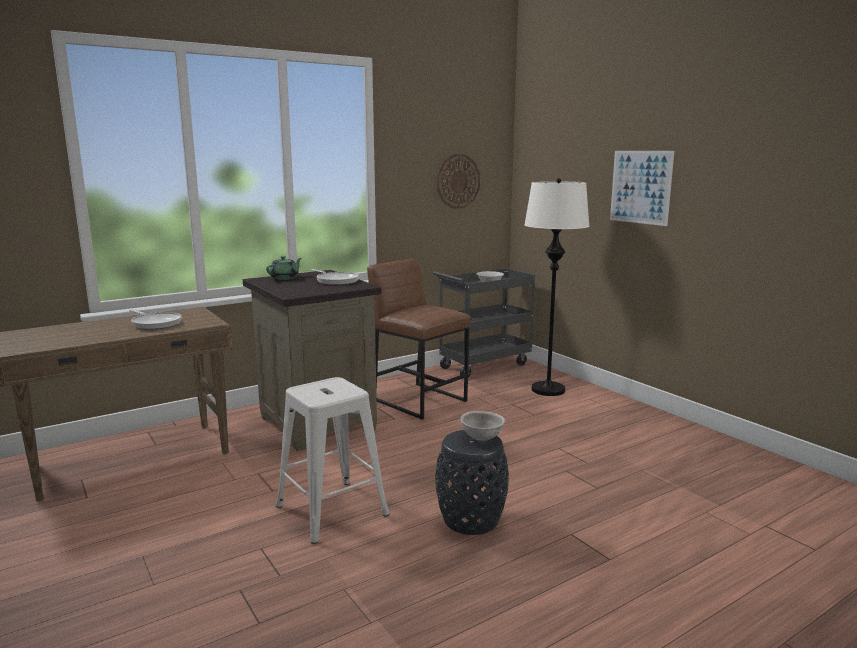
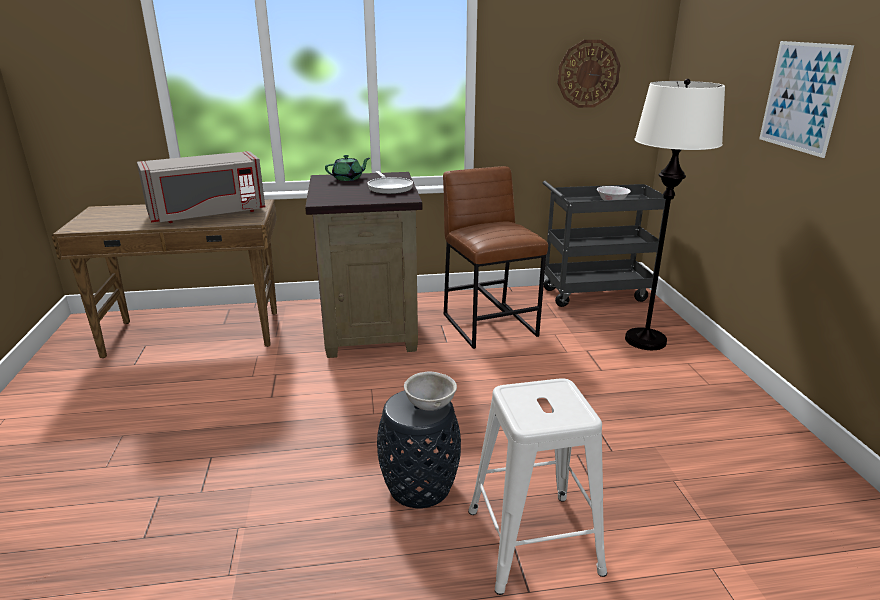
camera: 25 degrees right, 10 degrees up
(155, 323) = (208, 214): frying pan -> grey microwave
(331, 510) = (301, 434): white stool -> white stool (533, 541)

